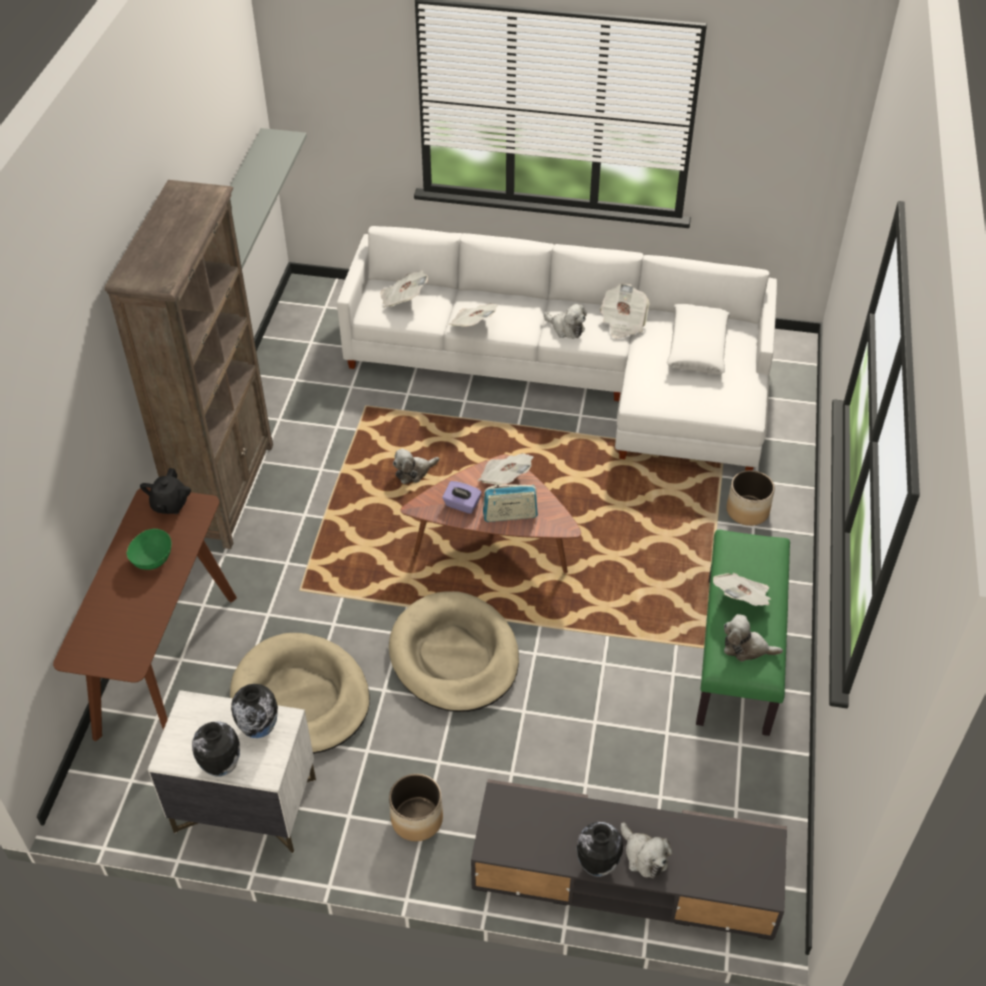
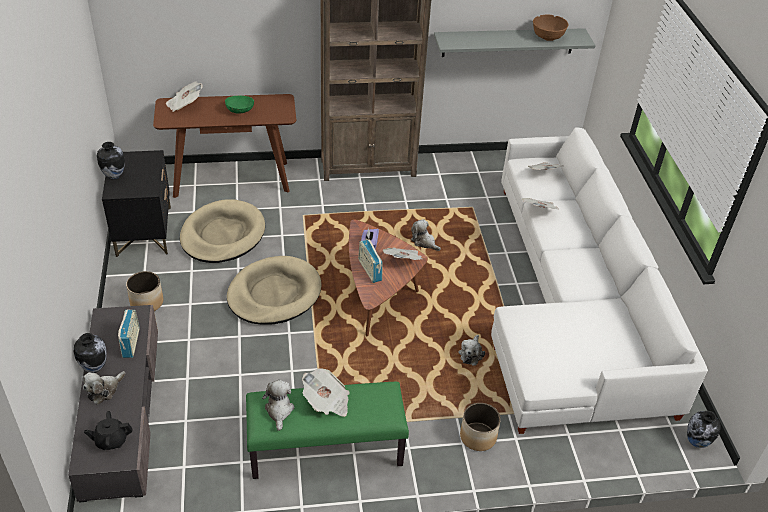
camera: 70 degrees right, 5 degrees down
(169, 505) = (282, 106): black teapot -> black teapot (111, 441)
(244, 805) = (144, 231): white nightstand -> black nightstand
(260, 729) = (141, 183): vase -> vase (696, 443)
(264, 164) = (547, 37): none -> brown bowl
(559, 814) = (131, 343): none -> radio
(566, 328) = (568, 259): plush toy -> plush toy (471, 354)
(623, 322) = (596, 289): newspaper -> newspaper (184, 105)
(697, 347) = (595, 338): white pillow -> none

